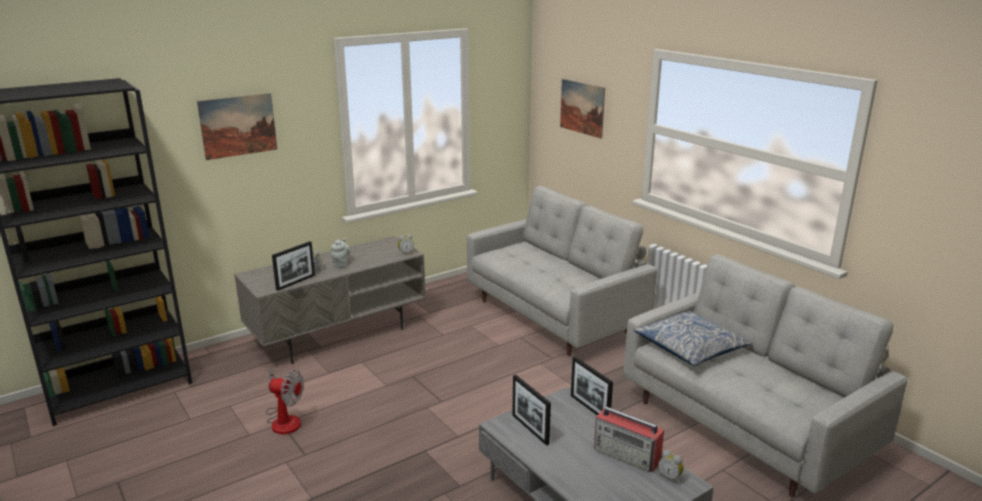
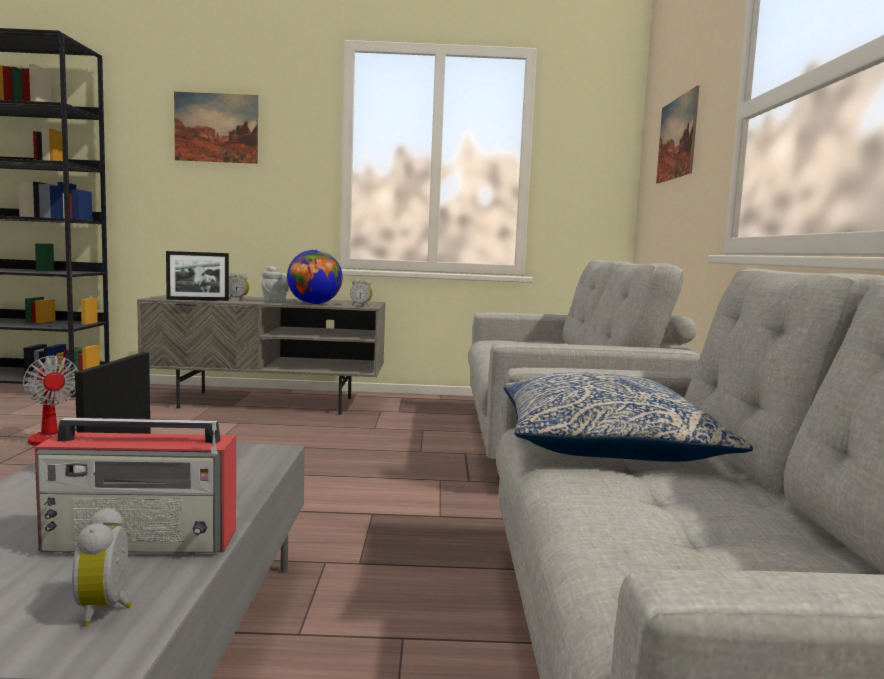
camera: 35 degrees right, 15 degrees down
(375, 260) = (314, 304): none -> globe
(589, 408) = (267, 471): picture frame -> none
(627, 455) = (144, 541): radio -> radio turned 75 degrees counterclockwise

